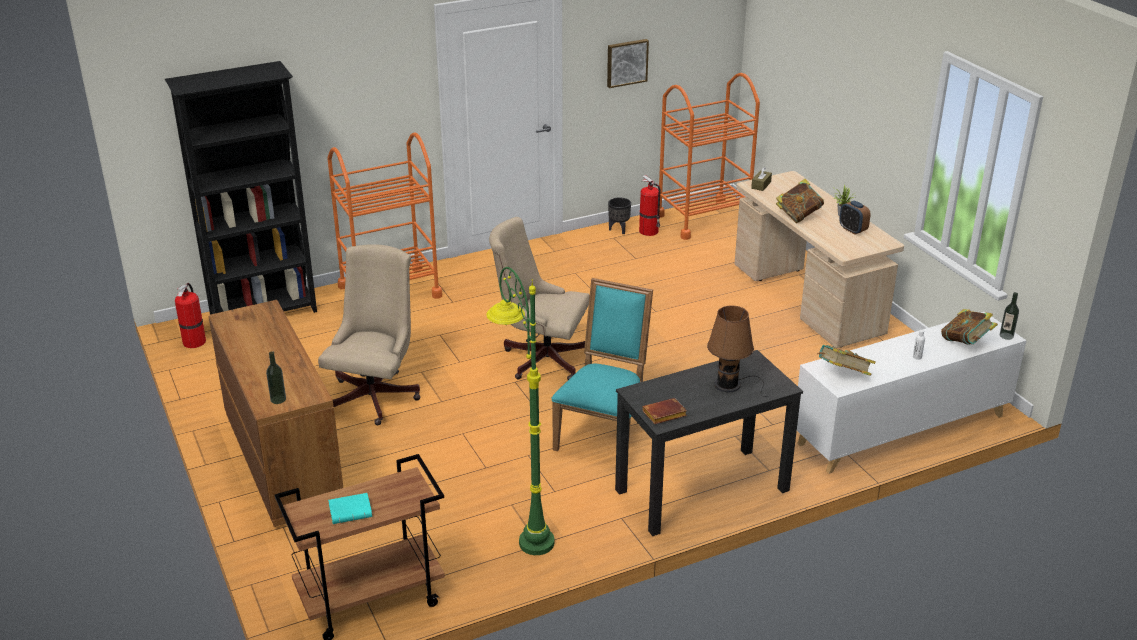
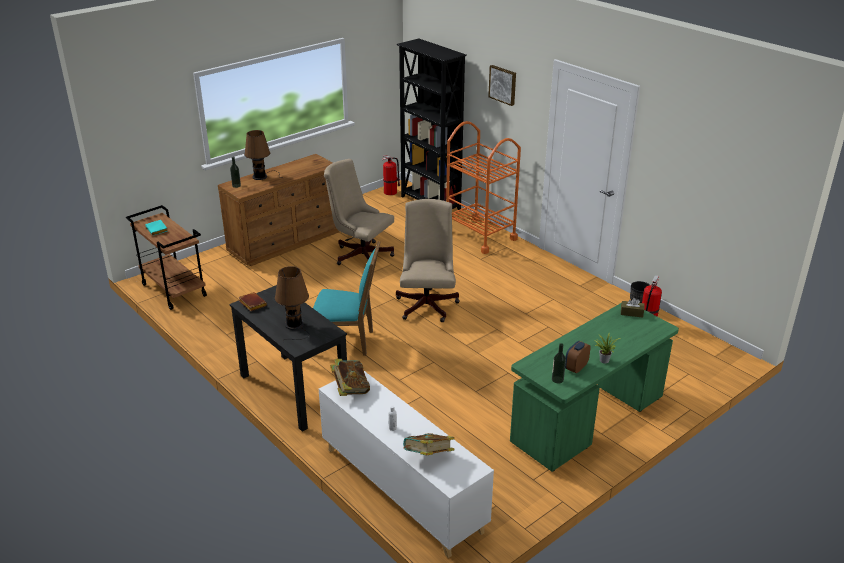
camera: 75 degrees right, 0 degrees up
(260, 372) = (261, 176): none -> brown table lamp
(376, 394) = (360, 254): beige office chair -> beige office chair turned 150 degrees counterclockwise
(523, 525) = (244, 326): green floor lamp -> none
(626, 62) = (680, 177): picture -> picture (503, 84)
(703, 219) = (693, 348): orange cart -> none
(798, 215) = (584, 337): book -> none
(807, 300) = (588, 420): beige desk -> green desk
(1006, 336) = (452, 484): bottle -> bottle (557, 379)

